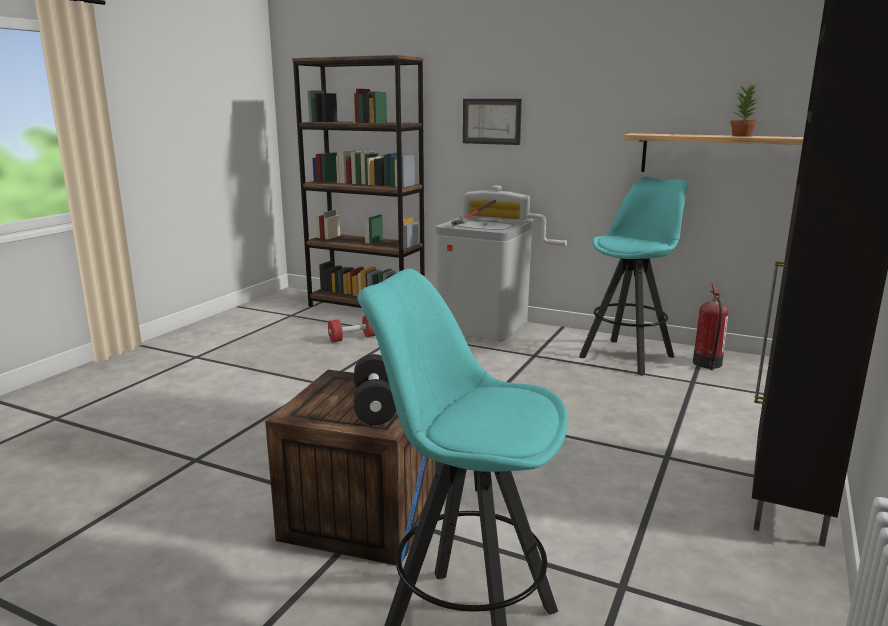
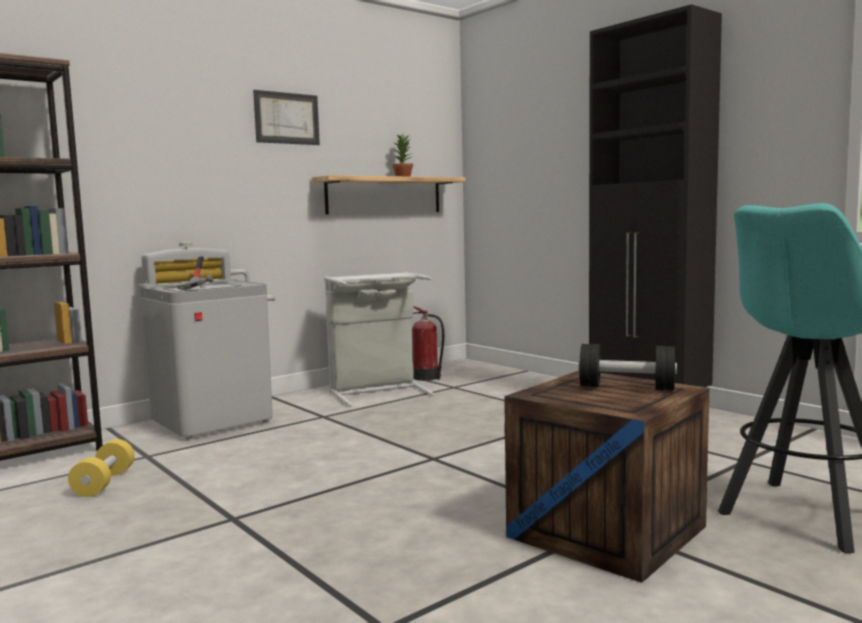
camera: 65 degrees left, 10 degrees down
(353, 338) = (104, 483): red dumbbell -> yellow dumbbell
(491, 121) = (159, 164): picture -> picture (286, 118)
(628, 356) = (377, 392): turquoise stool -> grey laundry basket

